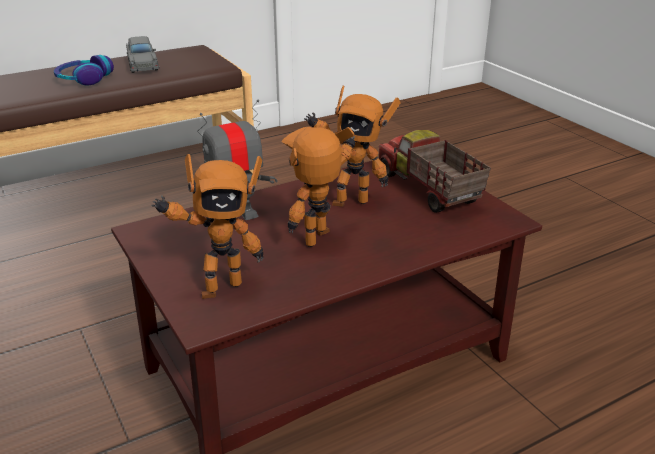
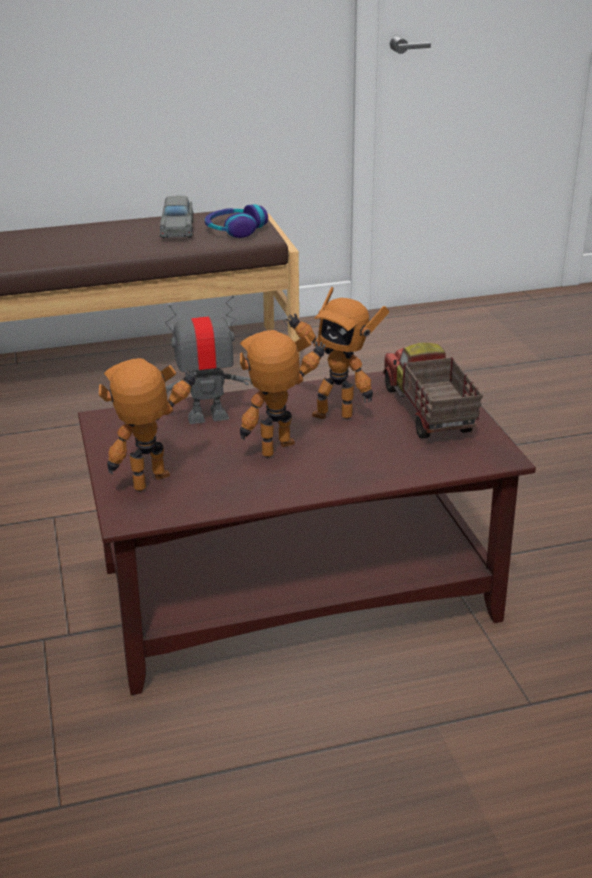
camera: 15 degrees right, 0 degrees up
(84, 79) = (108, 242): headphones -> headphones (235, 230)
(218, 287) = (156, 485): toy robot -> toy robot turned 150 degrees clockwise

